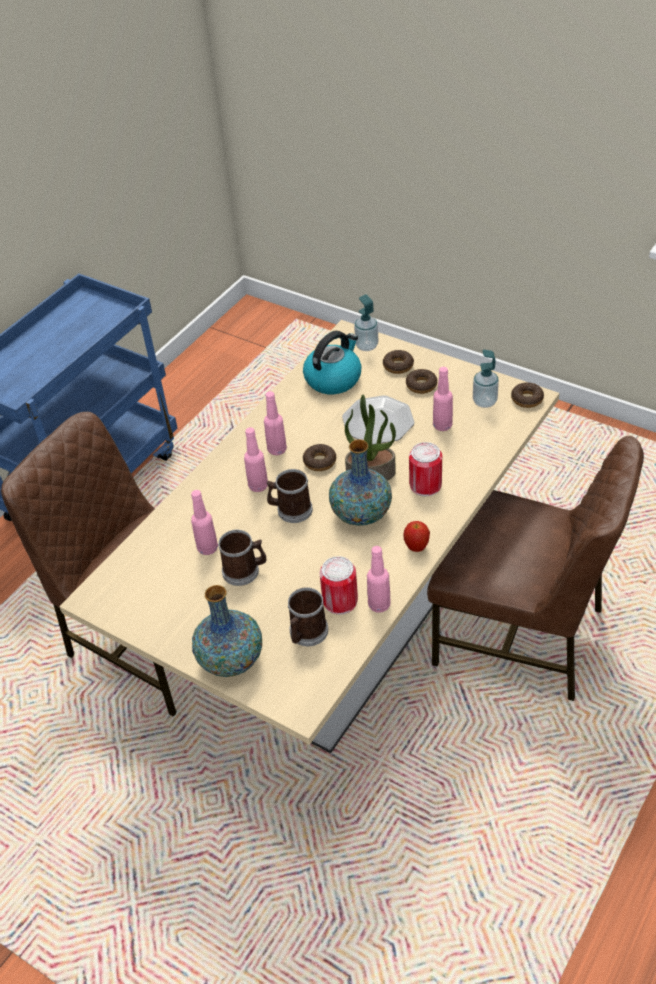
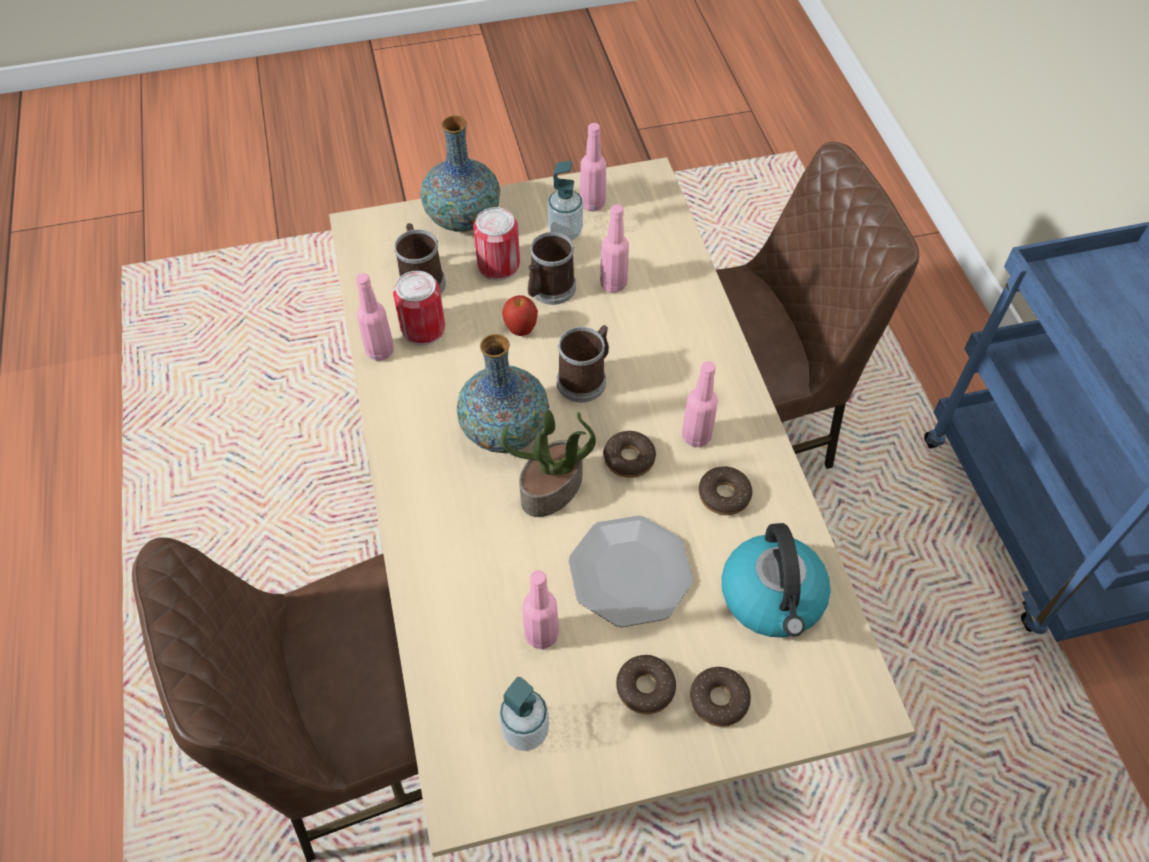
camera: 130 degrees right, 10 degrees up
(258, 486) = (655, 379): pink bottle -> pink bottle (592, 204)
(367, 346) = (808, 703): soap dispenser -> soap dispenser (565, 232)
(416, 547) = (402, 437): apple -> apple (521, 330)
(425, 485) = (471, 523): can -> can (498, 265)
(527, 399) = (468, 791): donut -> donut (724, 495)

